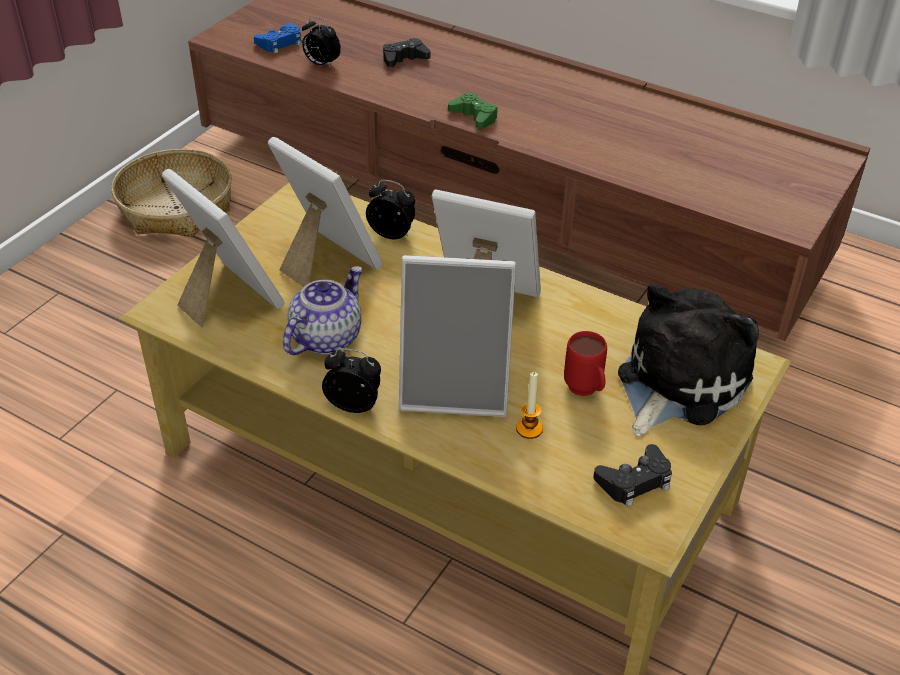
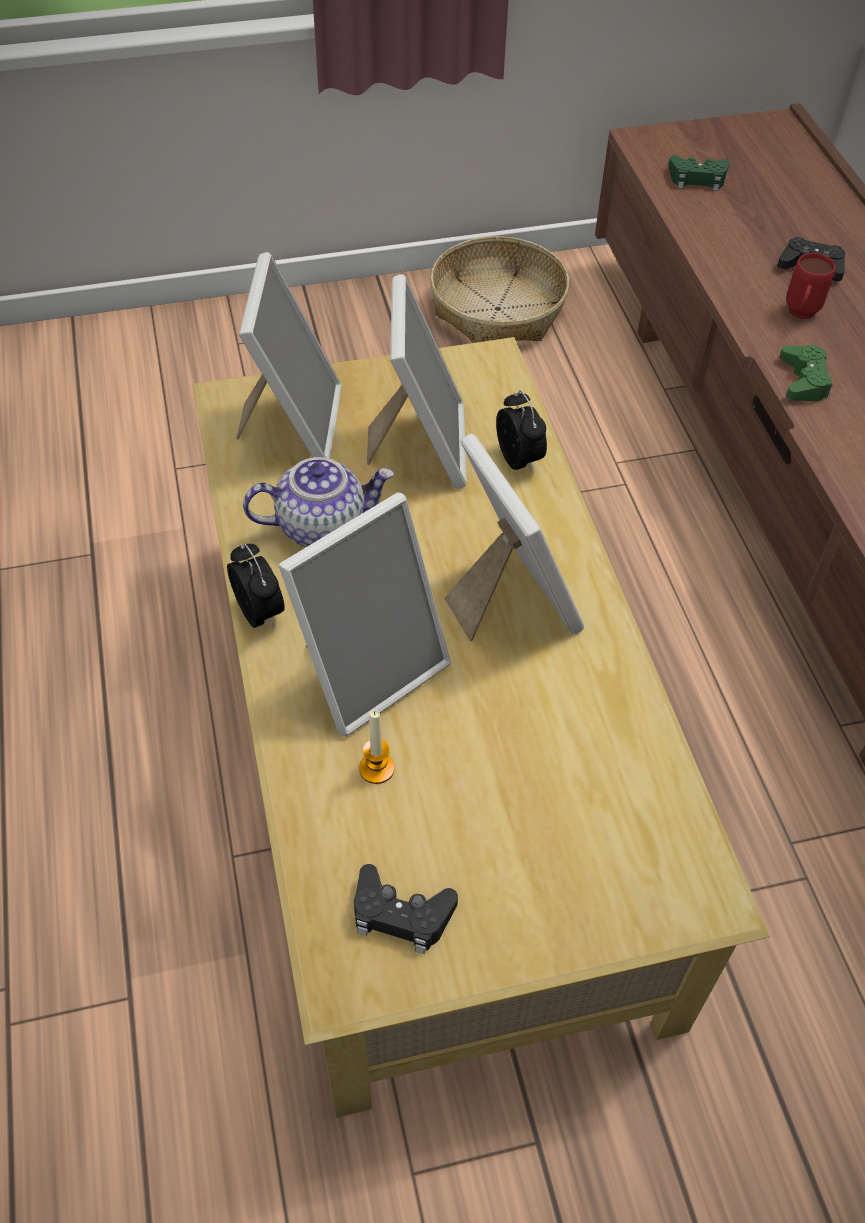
camera: 45 degrees right, 10 degrees up
(280, 43) = (697, 178): blue game controller -> green game controller
(321, 64) = (710, 225): alarm clock -> none
(456, 387) = (368, 668): picture frame -> picture frame turned 90 degrees counterclockwise
(586, 392) = (483, 777): red mug -> red mug (799, 315)
(677, 382) = (594, 847): plush toy -> none

